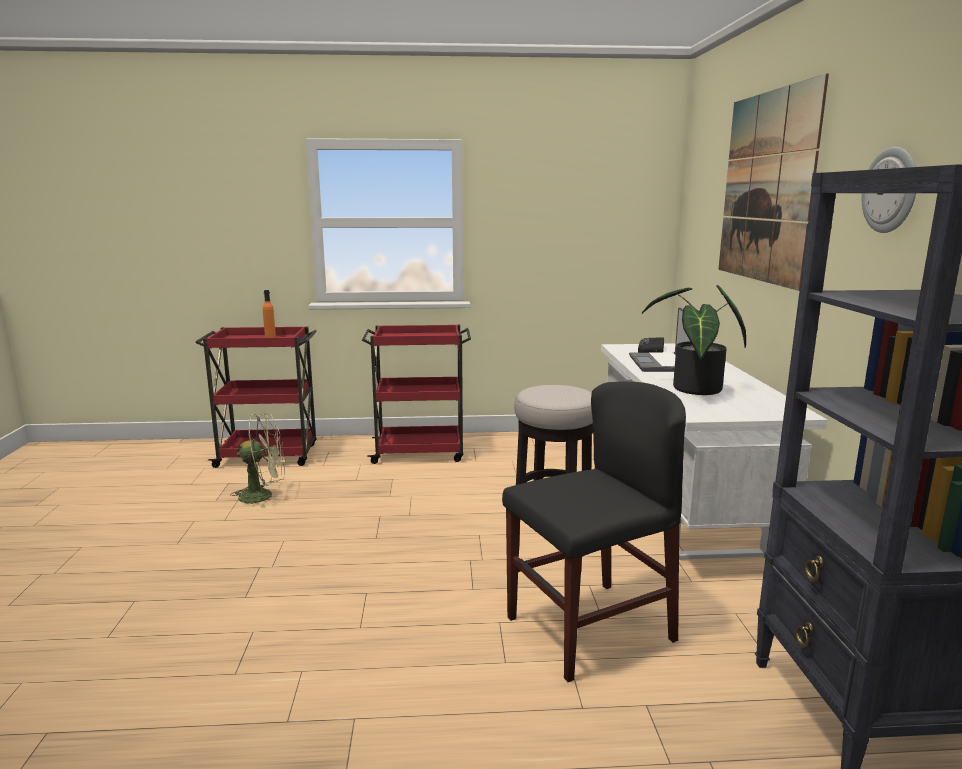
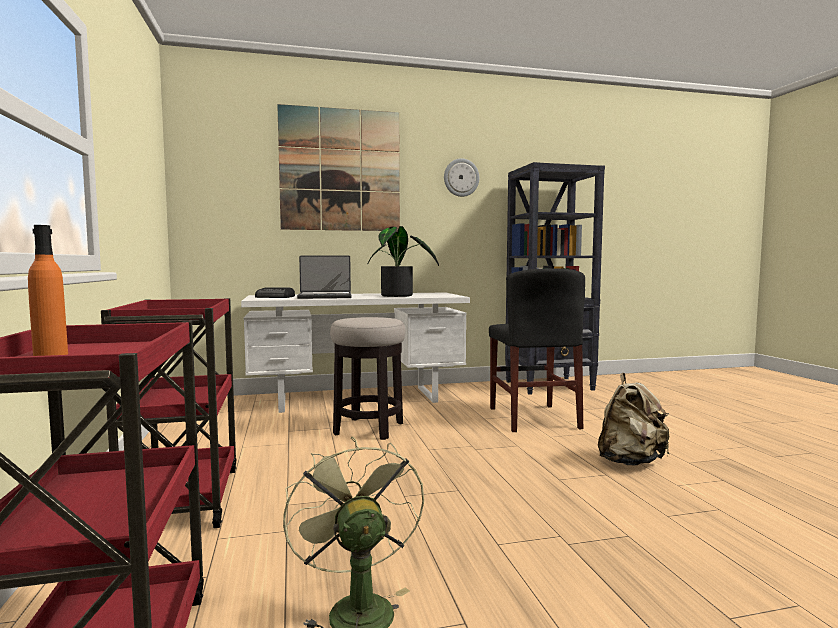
camera: 100 degrees left, 10 degrees down
(383, 661) = (630, 462): none -> beige backpack
(589, 629) = (533, 418): black chair -> black chair turned 150 degrees counterclockwise

